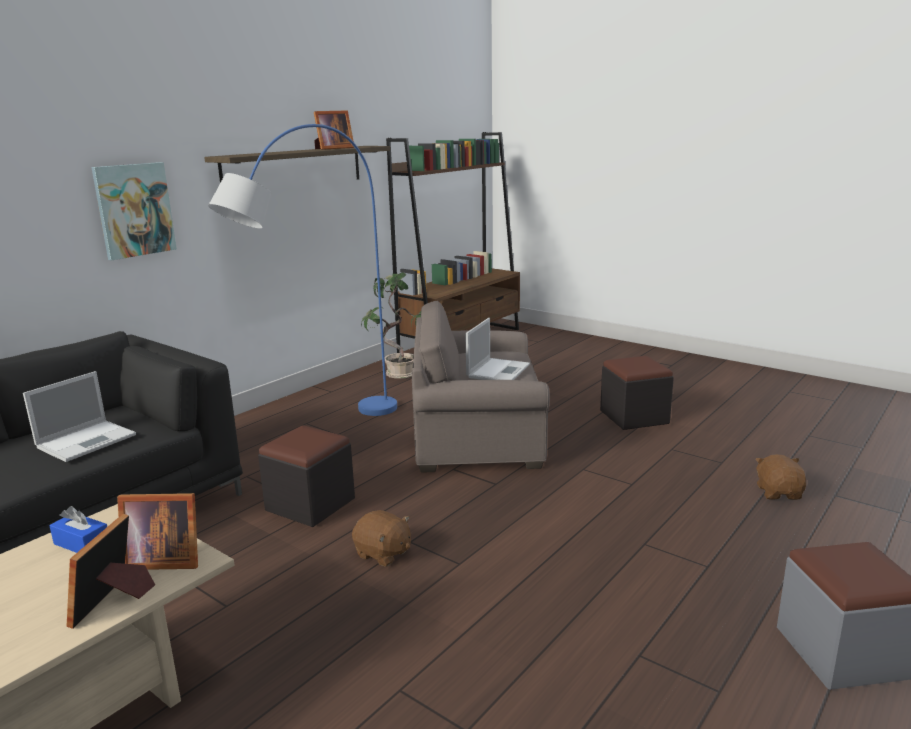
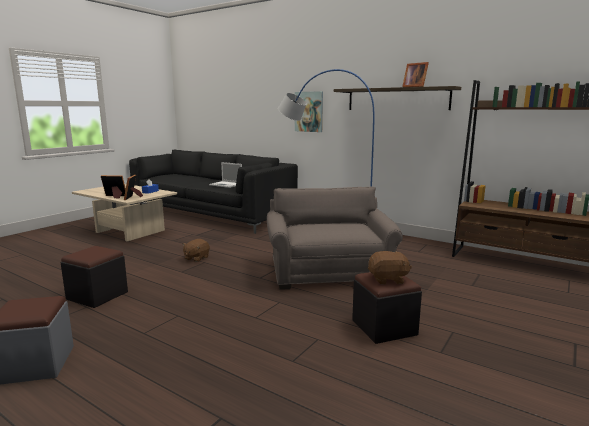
camera: 85 degrees right, 5 degrees down
(310, 504) = (243, 244): black ottoman -> black ottoman (97, 295)
(400, 374) = (425, 249): potted plant -> none
(498, 370) = (321, 229): laptop -> none
(779, 493) = (231, 382): brown plush toy -> brown plush toy (388, 279)

